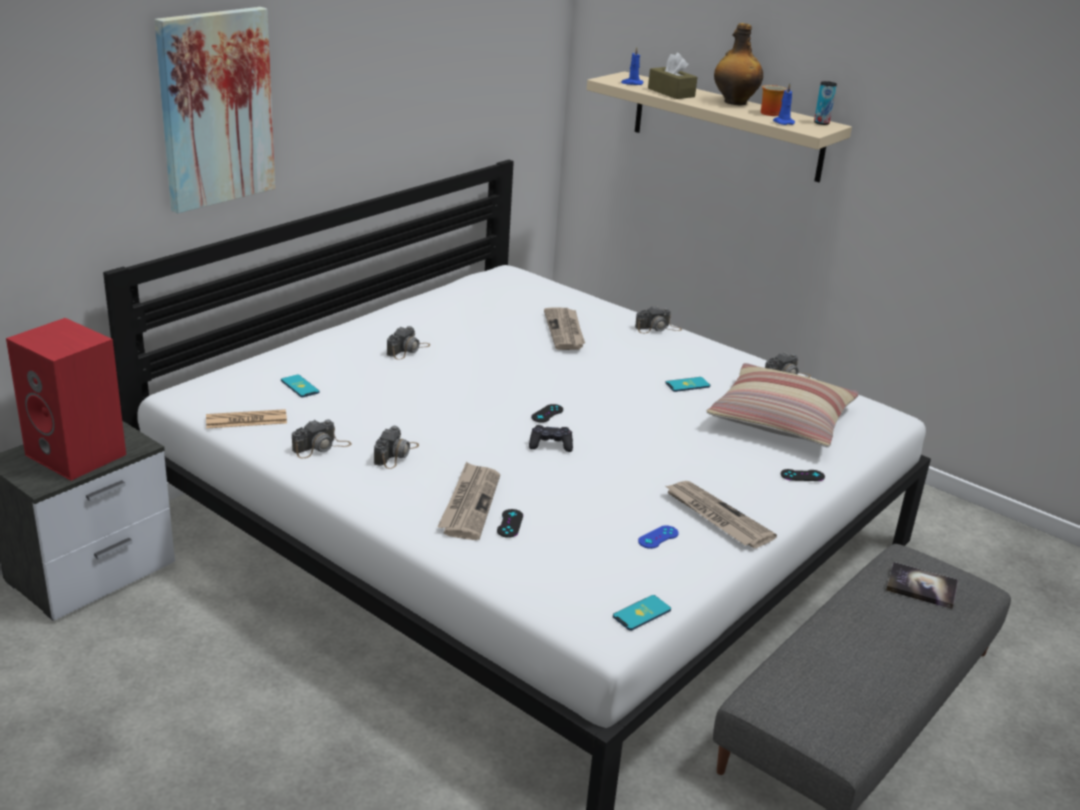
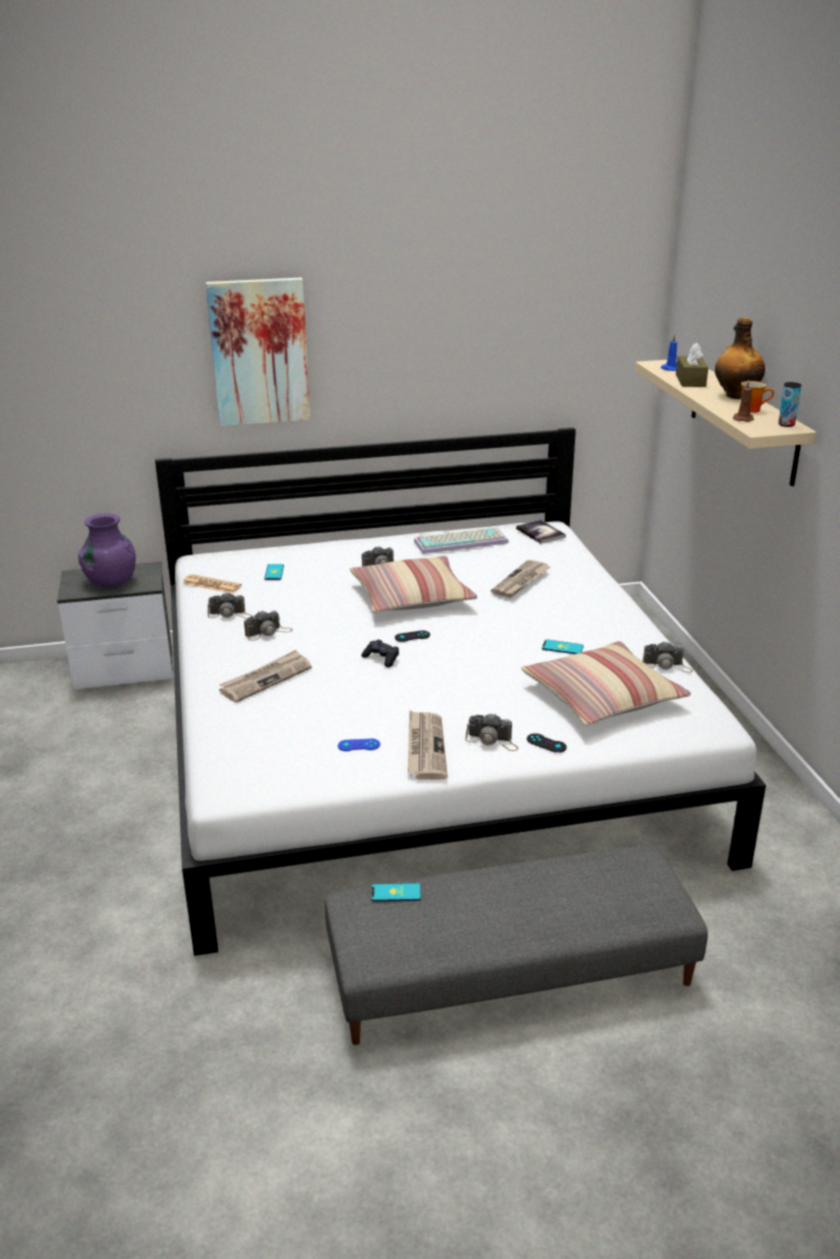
camera: 40 degrees right, 0 degrees up
(79, 455) = (111, 582): red speaker -> purple vase
(451, 304) = (461, 541): none -> keyboard
(486, 374) = (411, 597): none -> pillow
(510, 523) = (271, 699): black game controller -> none
(641, 613) = (266, 787): phone -> phone (396, 893)
(658, 328) = (608, 598): camera -> camera (492, 741)
(782, 122) = (743, 419): blue candle -> brown candle
(921, 587) = (615, 885): book -> book (540, 533)

